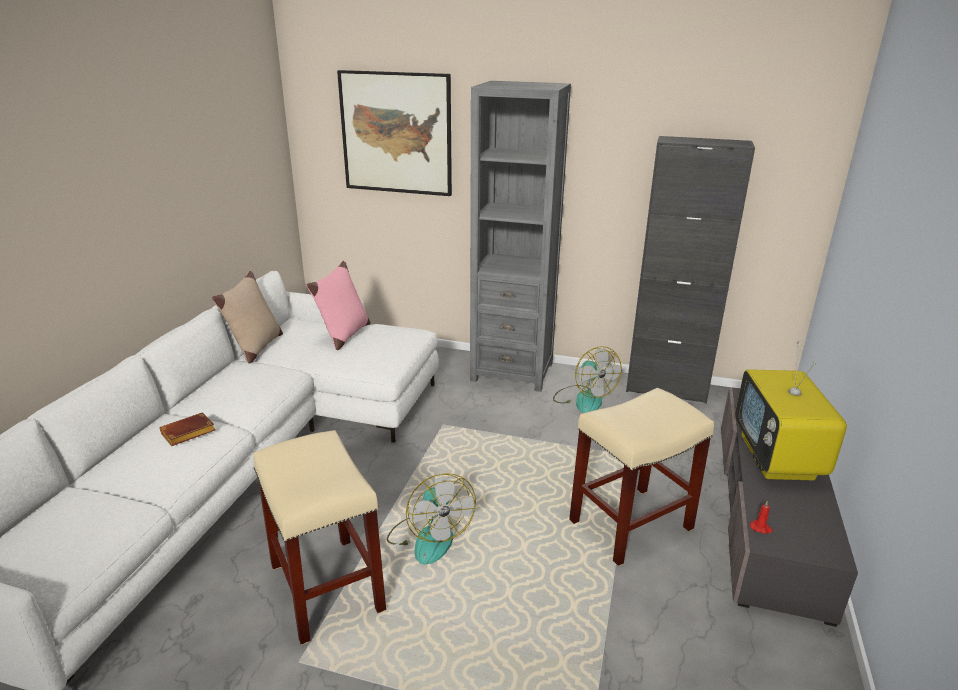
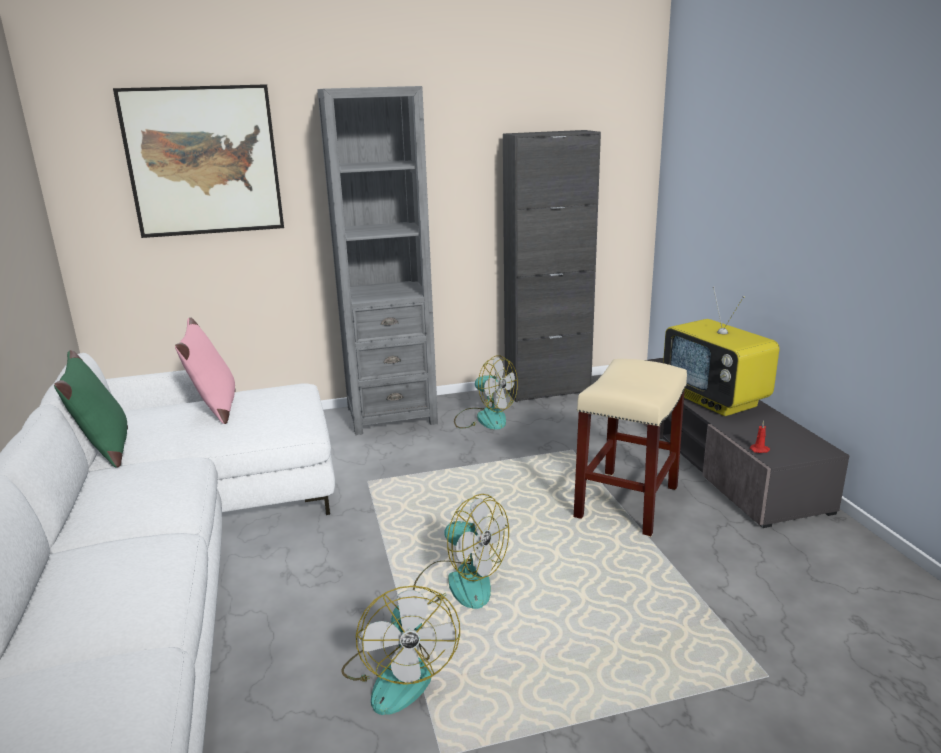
camera: 30 degrees left, 5 degrees down
(187, 434) = (125, 558): brown book -> none
(255, 348) = (105, 451): beige pillow -> green pillow
(328, 588) = (399, 674): beige stool -> fan

